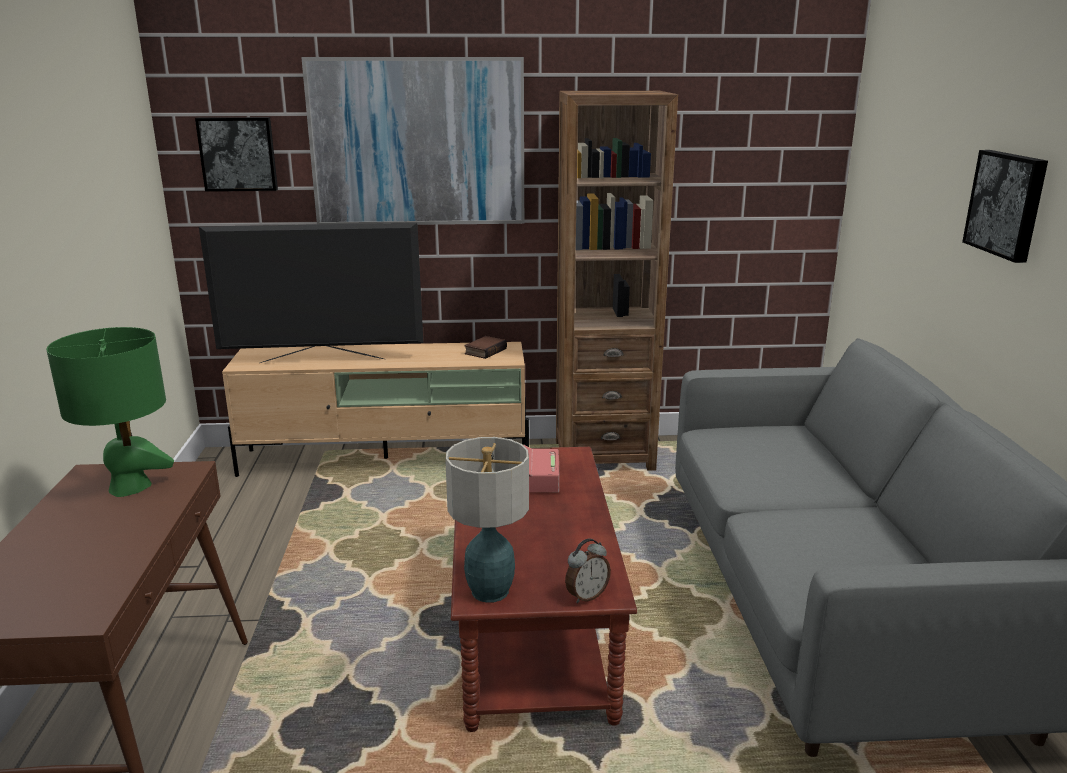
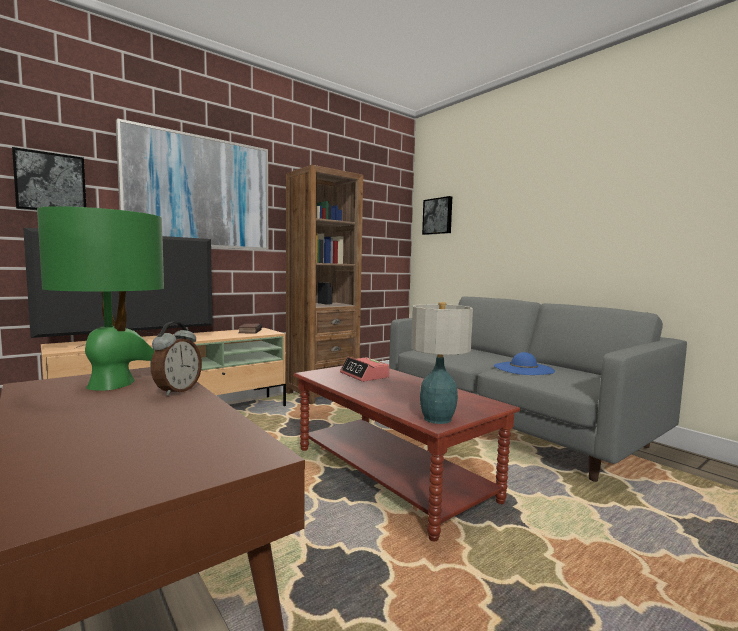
camera: 35 degrees left, 15 degrees down
(586, 596) = (488, 408): alarm clock -> alarm clock (176, 391)
(817, 527) = (523, 368): none -> blue hat
(1007, 204) = (535, 217): picture -> picture (438, 216)

